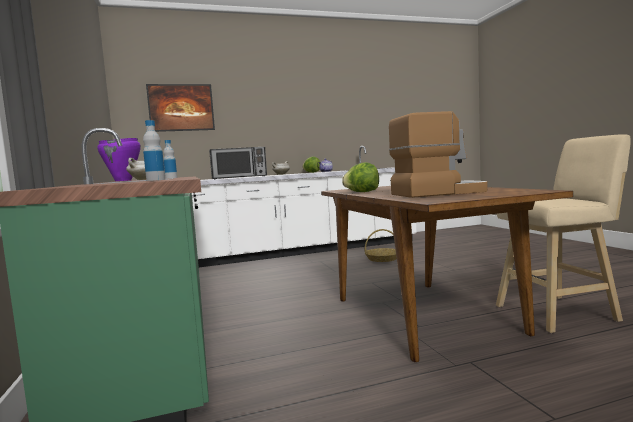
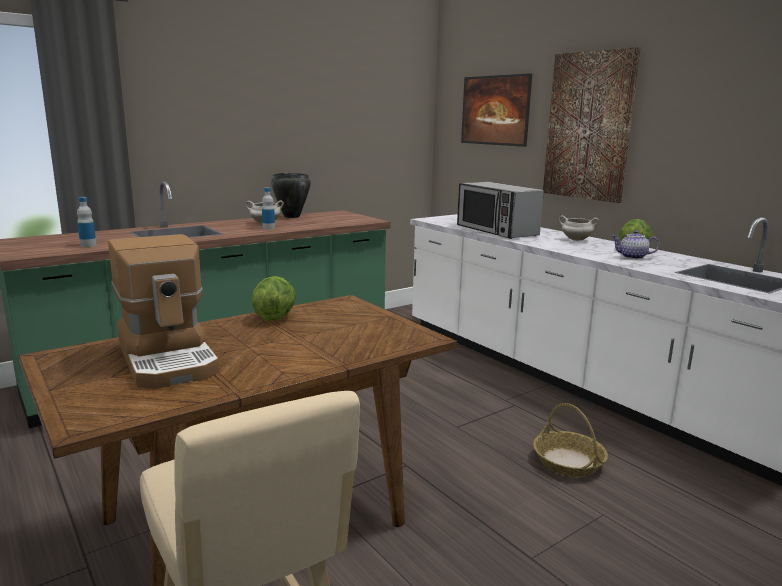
camera: 70 degrees right, 10 degrees up
(123, 180) = (291, 216): purple cooking pot -> black cooking pot
(258, 115) = (588, 126): none -> picture

